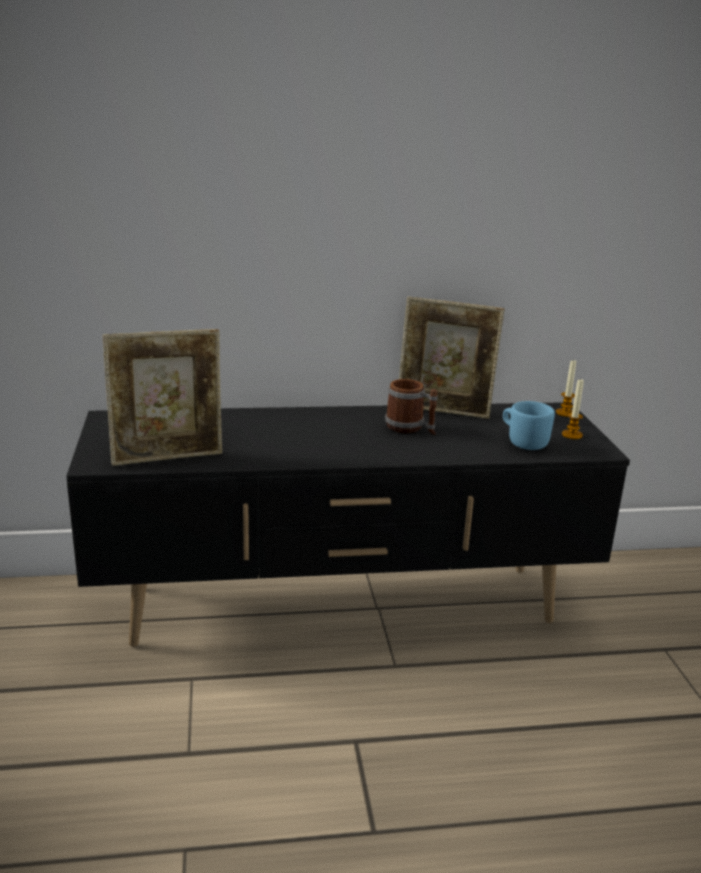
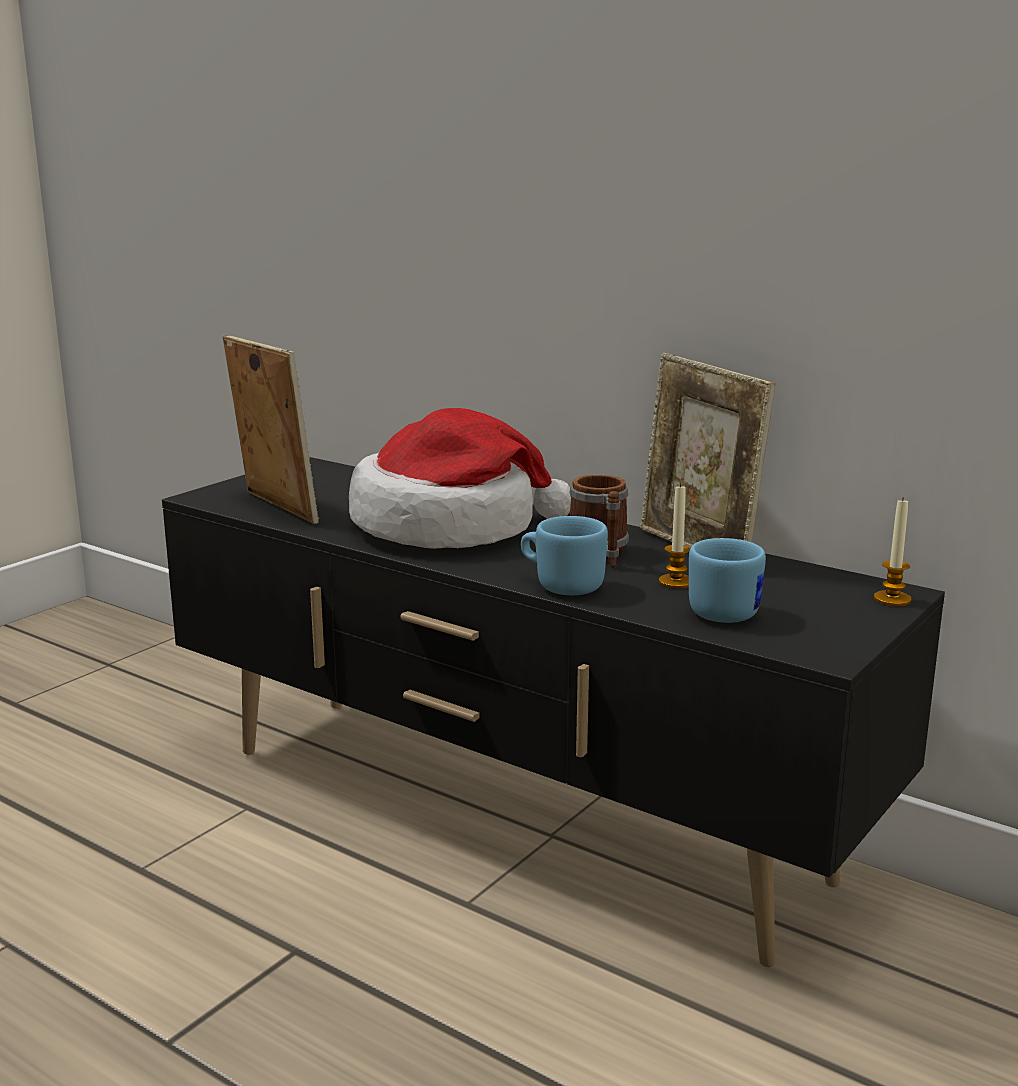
camera: 45 degrees right, 5 degrees down
(168, 457) = (275, 508): picture frame -> picture frame turned 150 degrees counterclockwise
(300, 436) = (449, 526): none -> hat
(434, 453) = (561, 585): none -> blue mug
(572, 435) = (828, 625): candle -> candle (676, 582)

